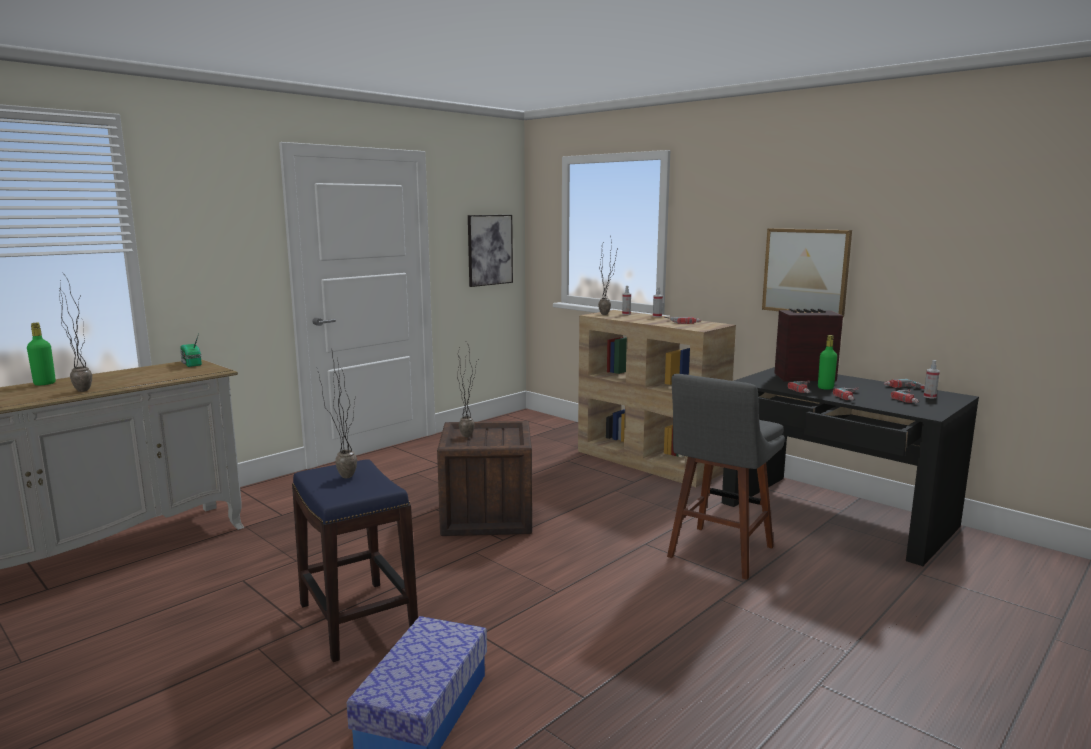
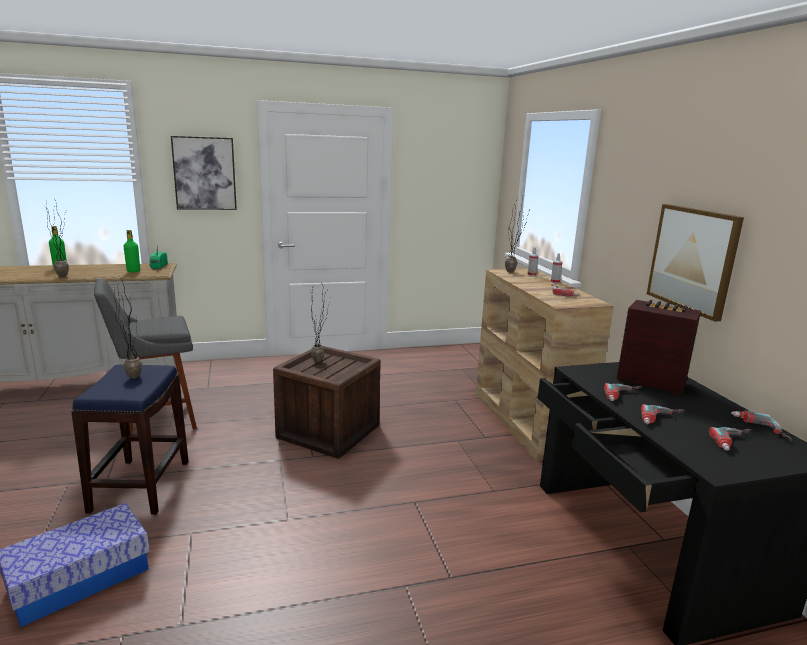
camera: 30 degrees right, 5 degrees up
(489, 250) = (457, 198): picture -> picture (204, 173)
(718, 554) = (466, 538): grey stool -> grey stool (155, 421)
(825, 388) = (650, 400): green bottle -> green bottle (133, 271)
(929, 397) = (769, 446): spray bottle -> none

